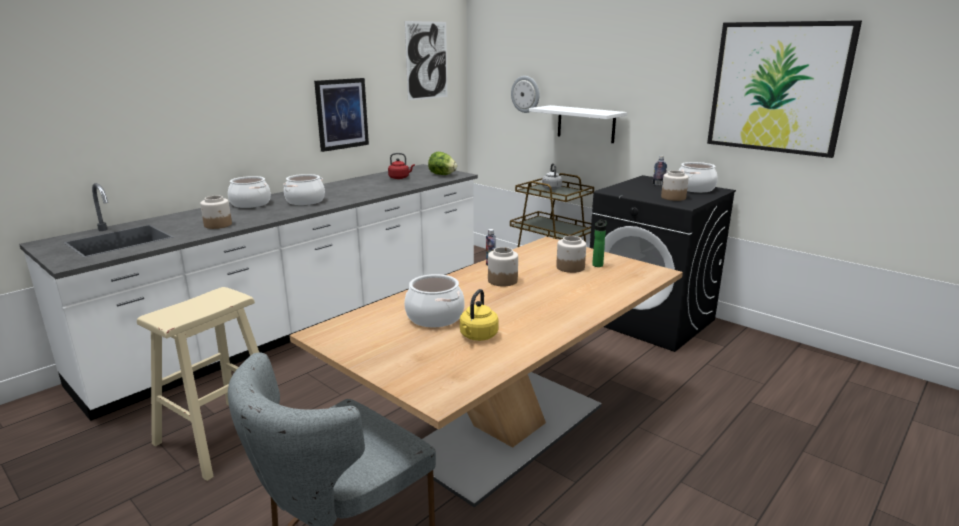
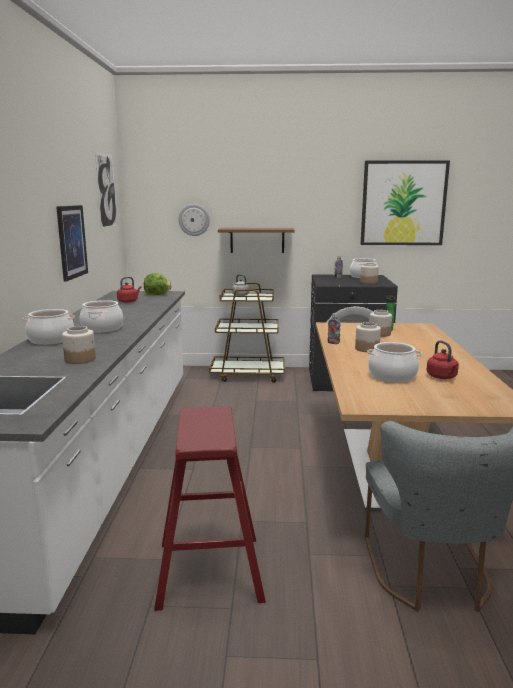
camera: 40 degrees left, 5 degrees down
(220, 437) = (209, 571): beige stool -> red stool
(478, 336) = (442, 377): yellow kettle -> red kettle
(586, 124) = (257, 240): white shelf -> brown shelf

